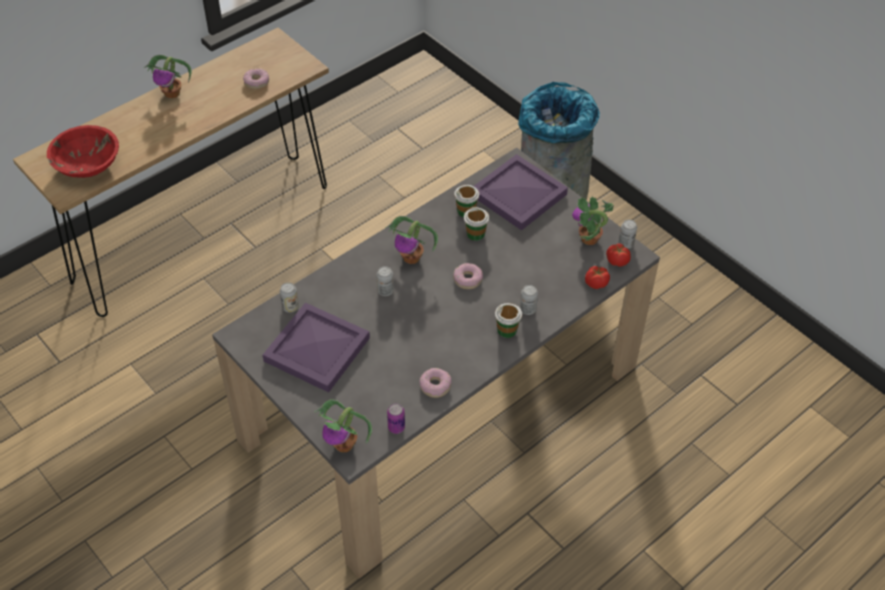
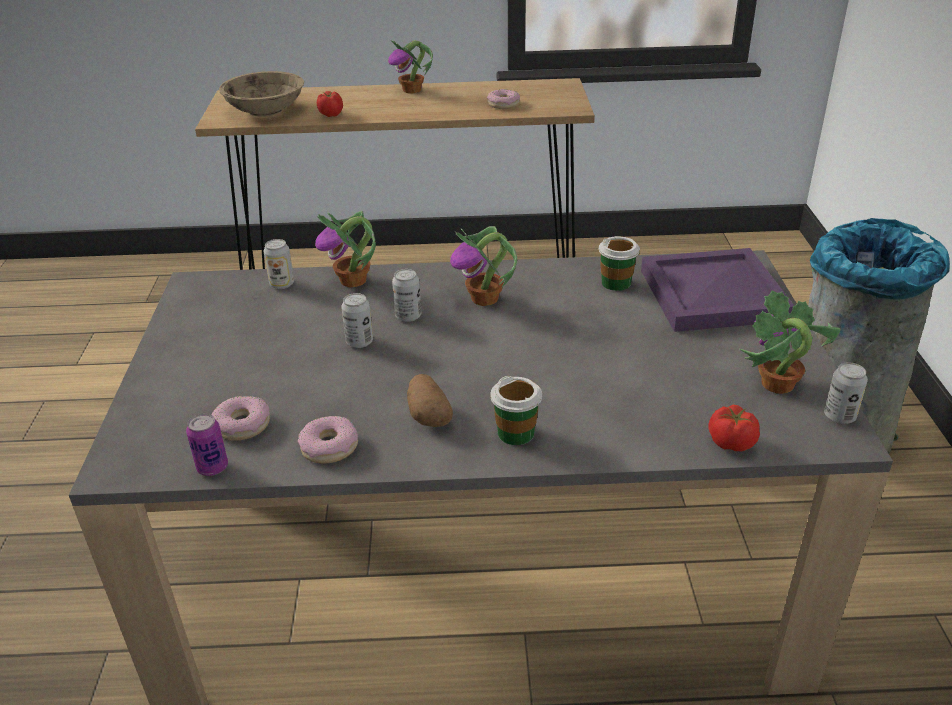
camera: 40 degrees right, 15 degrees down
(87, 165) = (265, 110): red bowl -> beige bowl
(315, 350) = (247, 334): purple tray -> none
(345, 444) = (127, 449): potted plant -> potted plant (354, 281)
(460, 343) = (428, 415): none -> potato
(467, 279) = (530, 350): donut -> donut (242, 425)
(475, 234) = (601, 310): cup -> none
(527, 309) = (578, 423): can -> can (359, 342)
(617, 261) = (800, 431): tomato -> tomato (331, 114)

